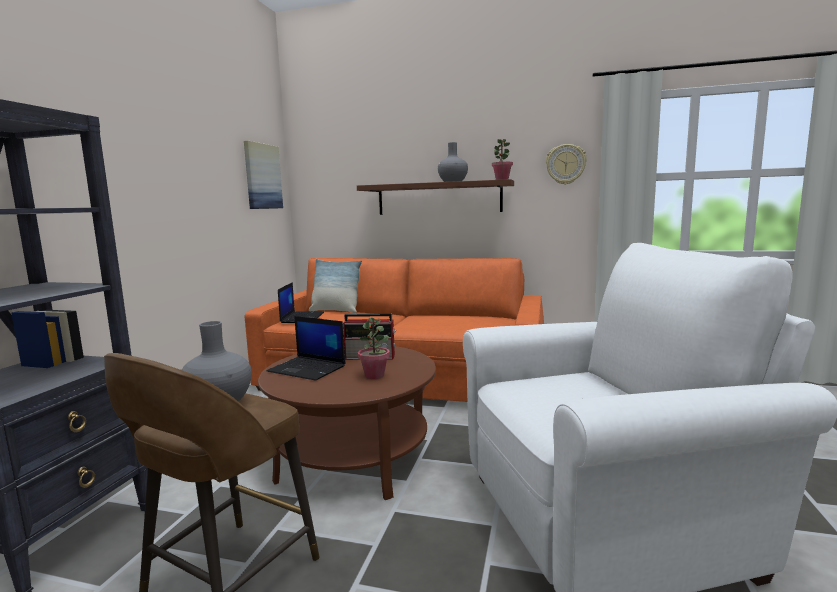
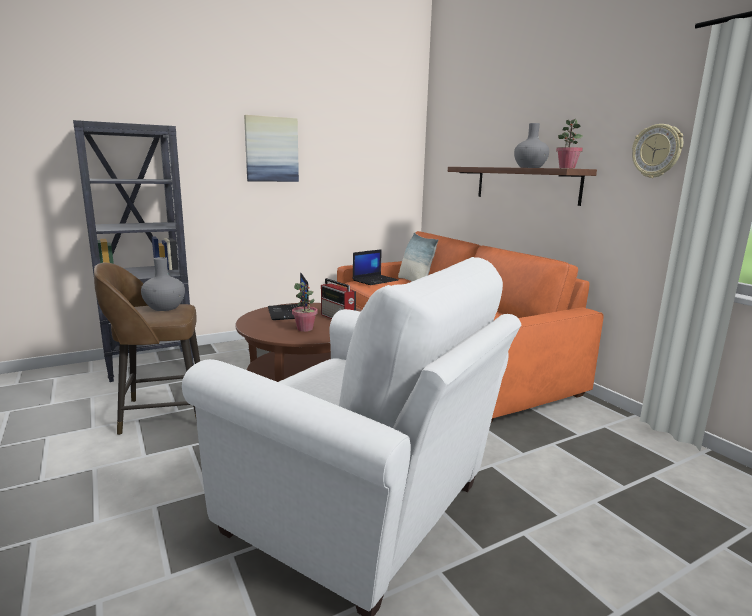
camera: 45 degrees right, 5 degrees up
(262, 176) = (388, 155): picture -> picture (271, 149)

